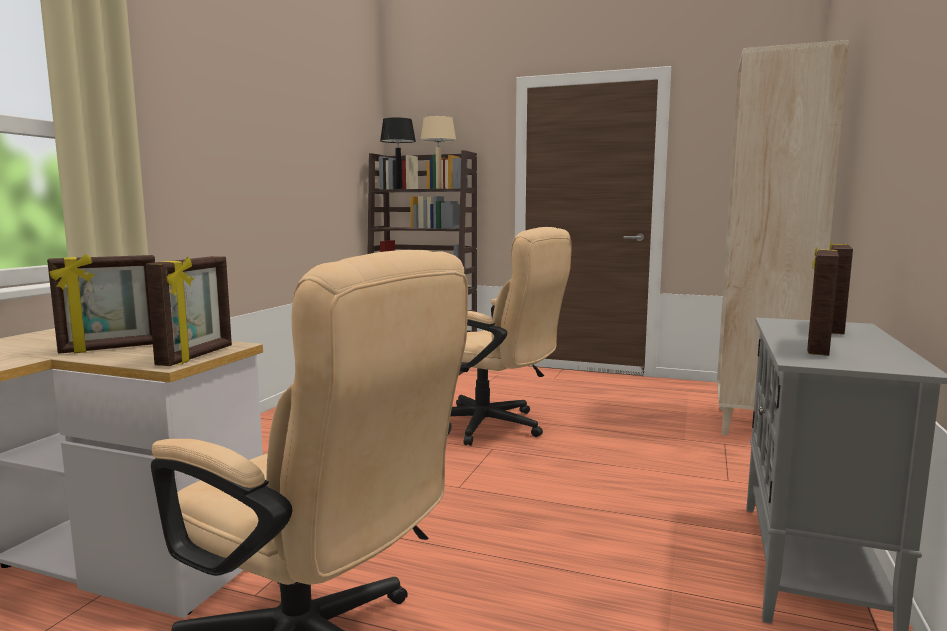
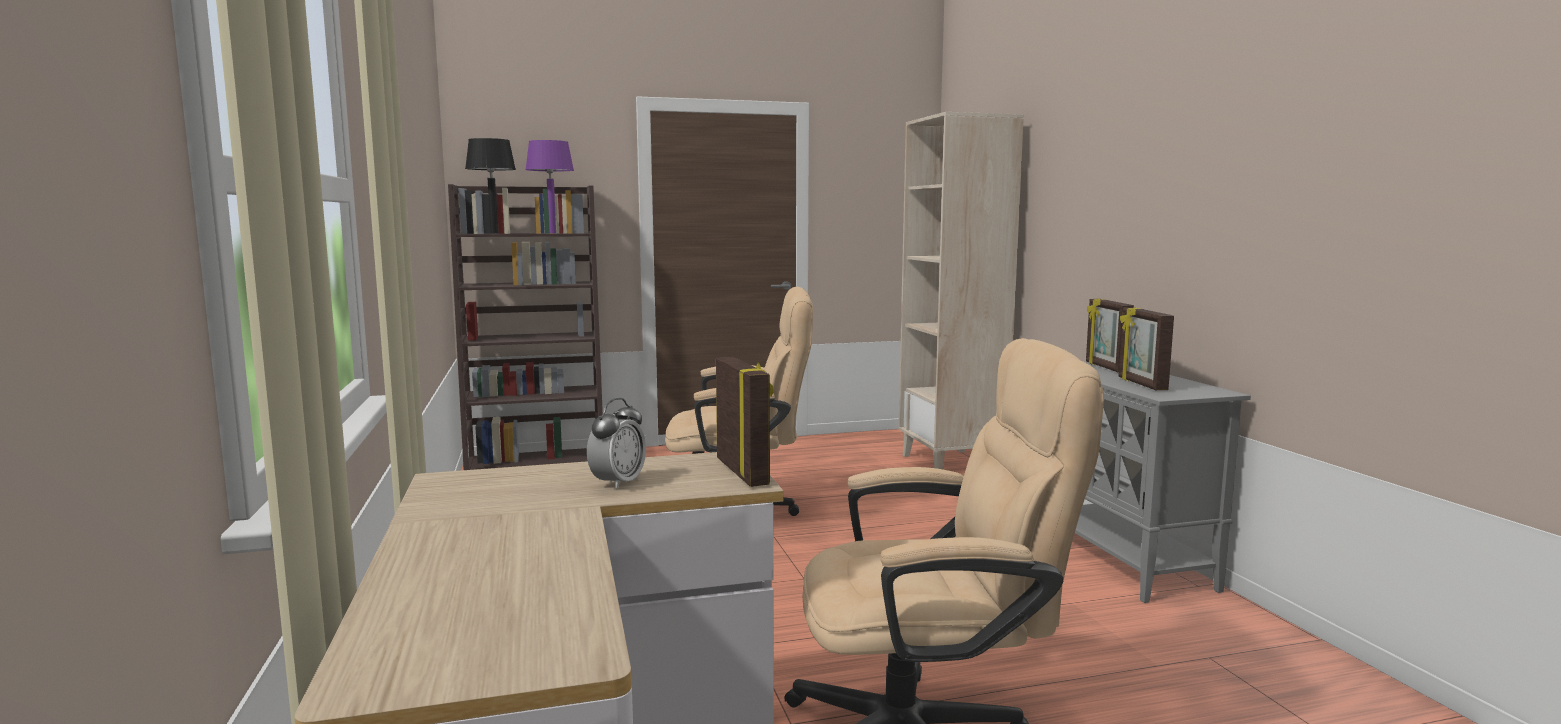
camera: 35 degrees left, 0 degrees up
(111, 348) = (618, 483): picture frame -> alarm clock
(439, 188) = (553, 233): beige table lamp -> purple table lamp

